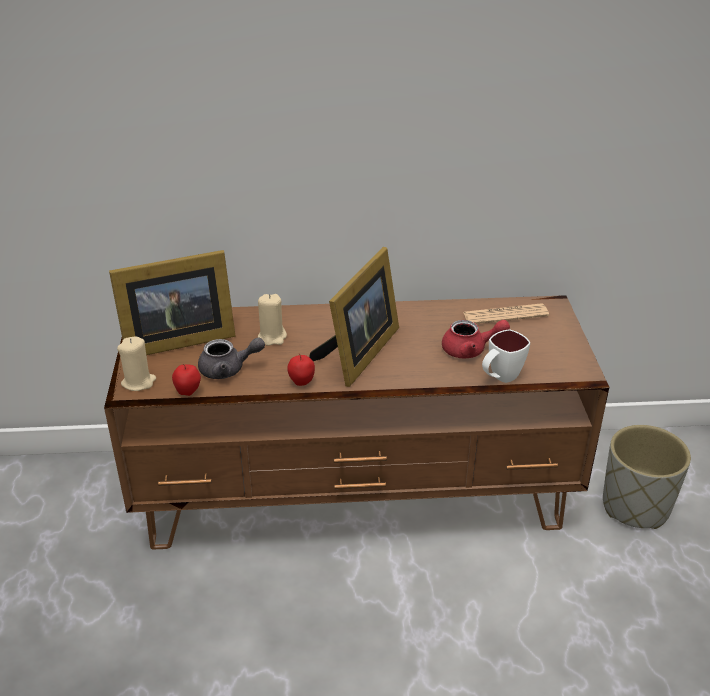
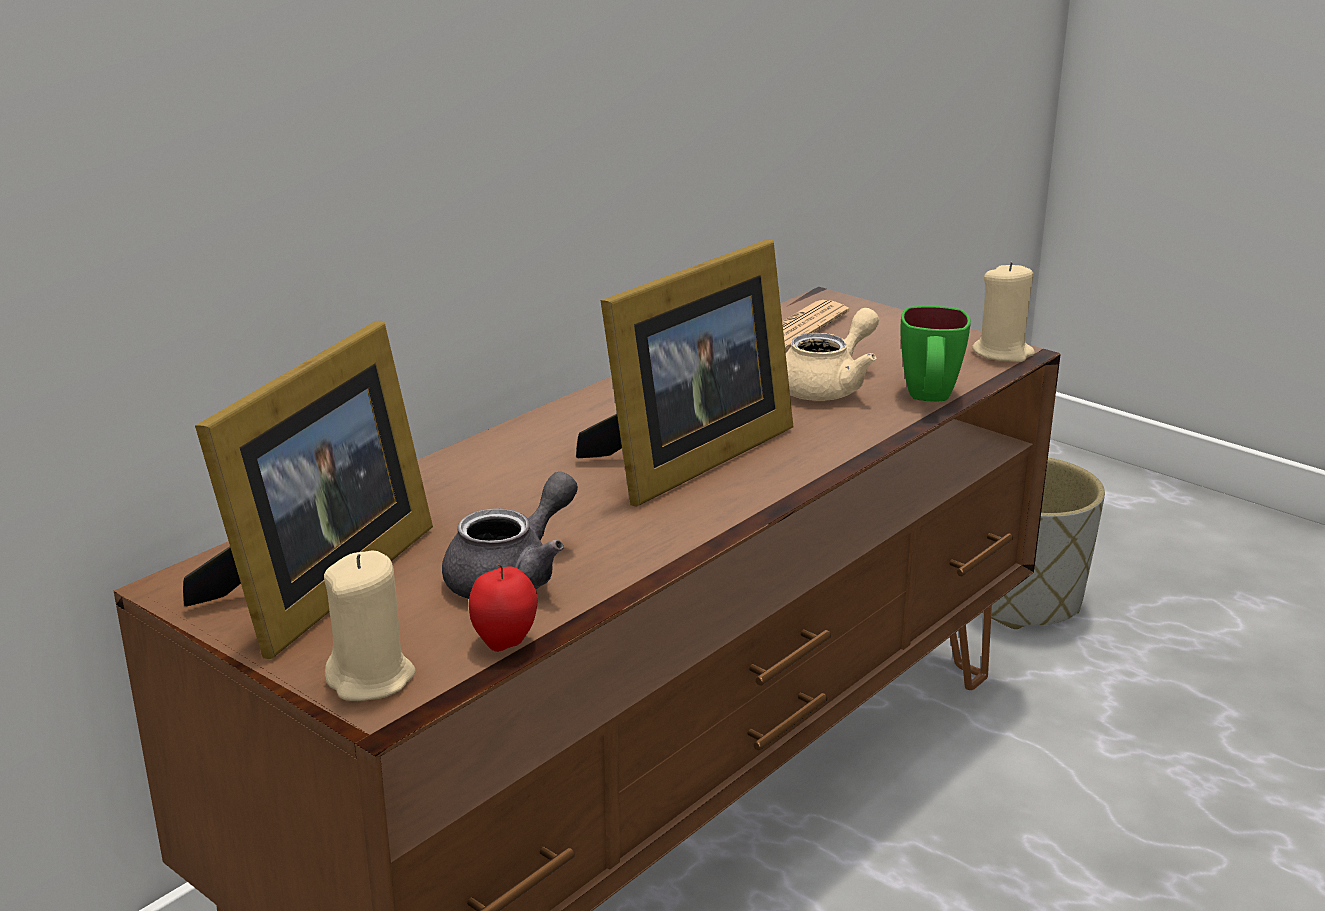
camera: 45 degrees left, 10 degrees down
(272, 337) = (501, 500): beige candle -> beige candle (1002, 353)
(301, 383) = (676, 532): apple -> none
(358, 354) = (686, 458): picture frame -> picture frame turned 60 degrees clockwise
(470, 350) = (828, 386): red teapot -> beige teapot
(500, 378) = (929, 399): white mug -> green mug

